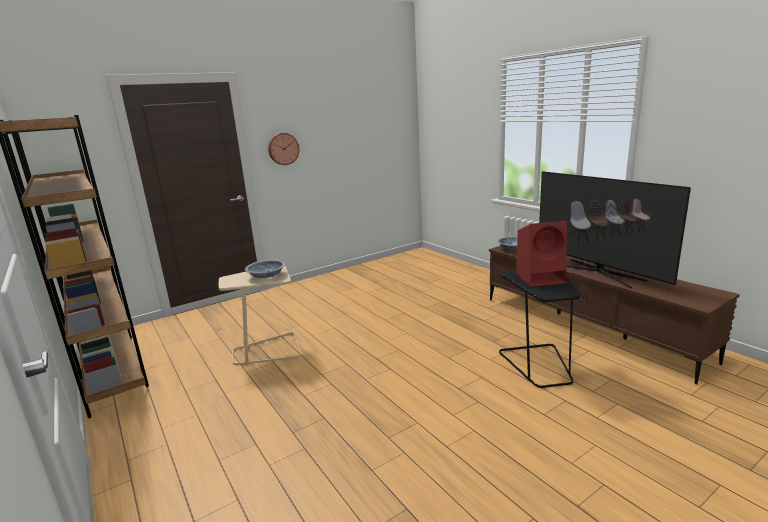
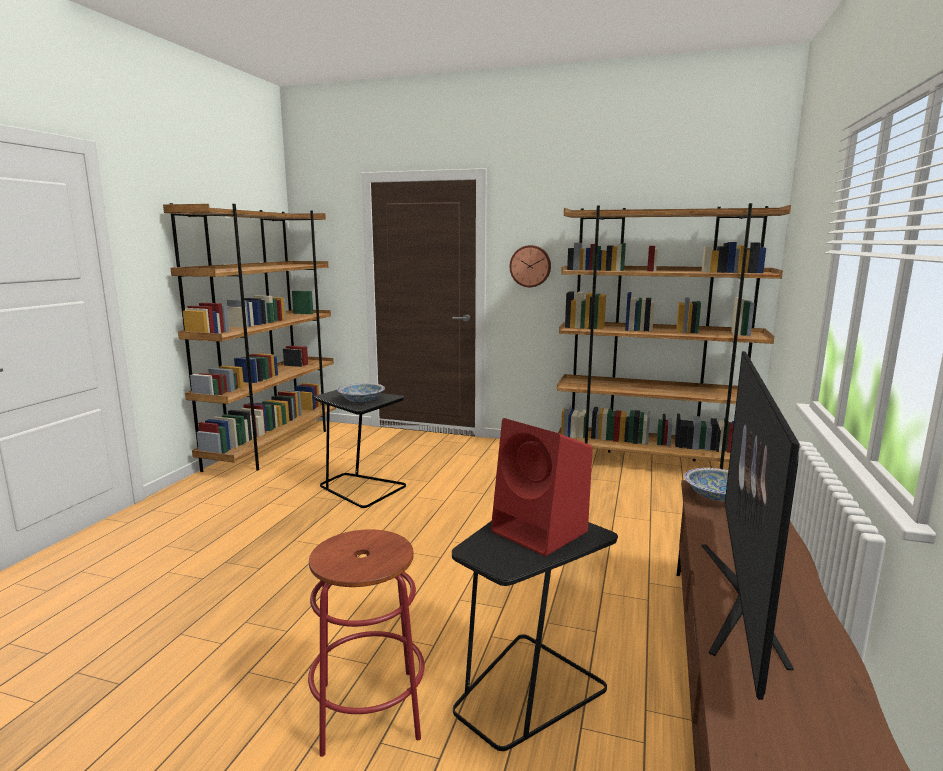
camera: 50 degrees right, 5 degrees down
(268, 350) = (360, 489): beige side table -> black side table
(385, 264) = (651, 464): none -> brown bookcase
(517, 411) = (369, 710): none -> red stool

